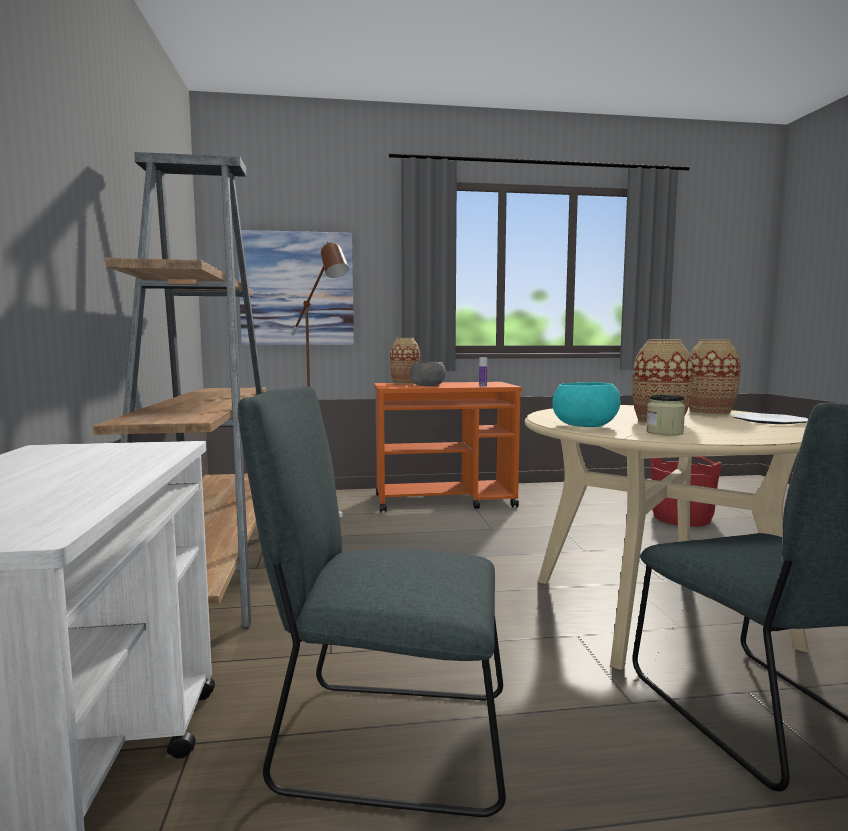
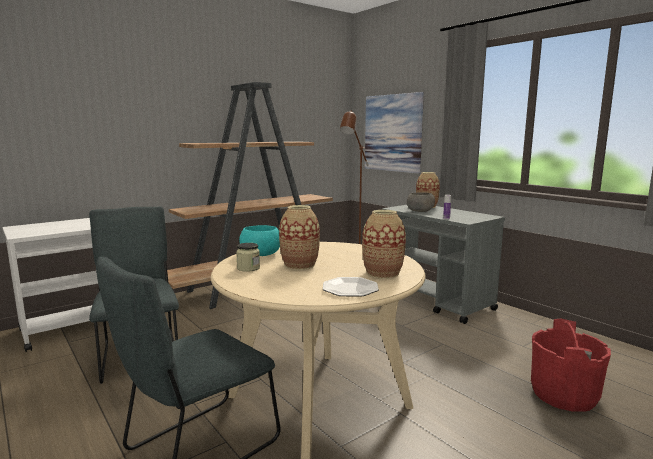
camera: 60 degrees right, 5 degrees up
(445, 501) = (436, 301): orange cart -> grey cart

